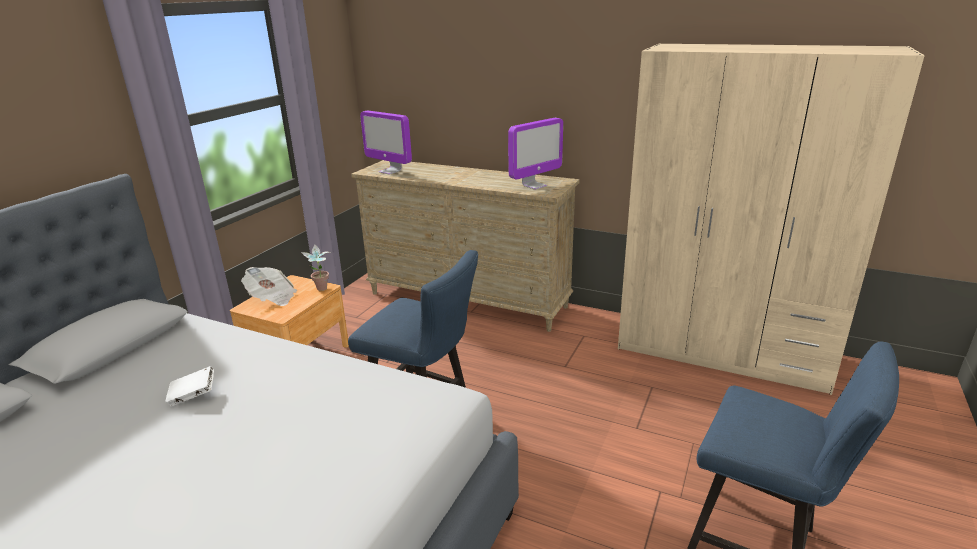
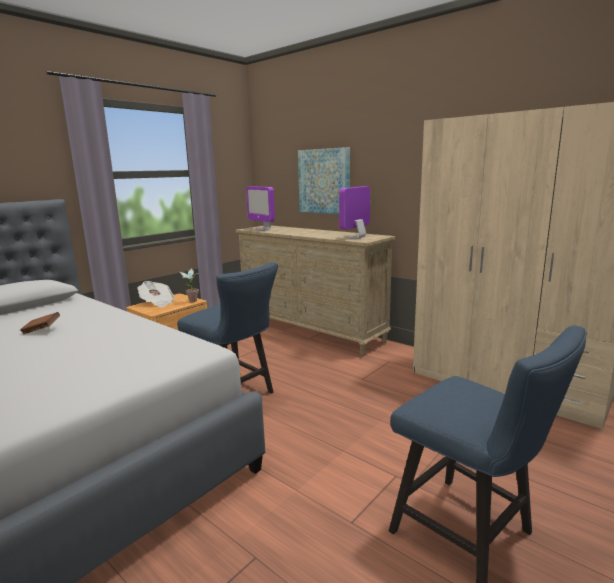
camera: 15 degrees right, 10 degrees down
(193, 395) = (42, 331): white book -> brown book
(474, 103) = (324, 181): none -> picture
(534, 186) = (356, 237): monitor -> monitor turned 150 degrees clockwise

